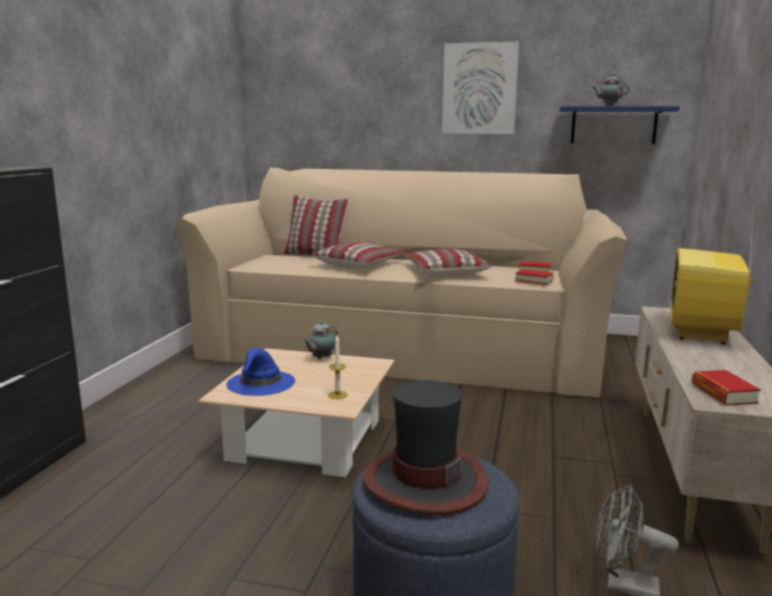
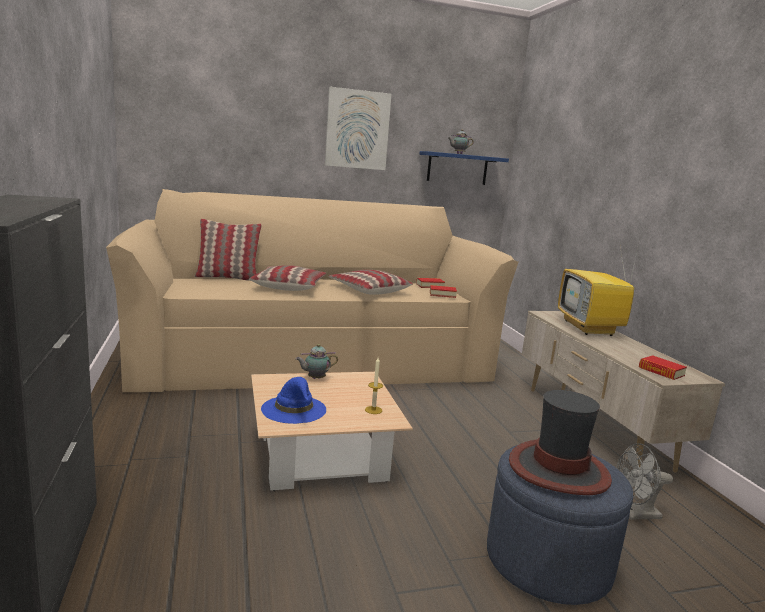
camera: 30 degrees left, 0 degrees up
(320, 358) = (315, 378): teapot -> teapot turned 60 degrees clockwise

